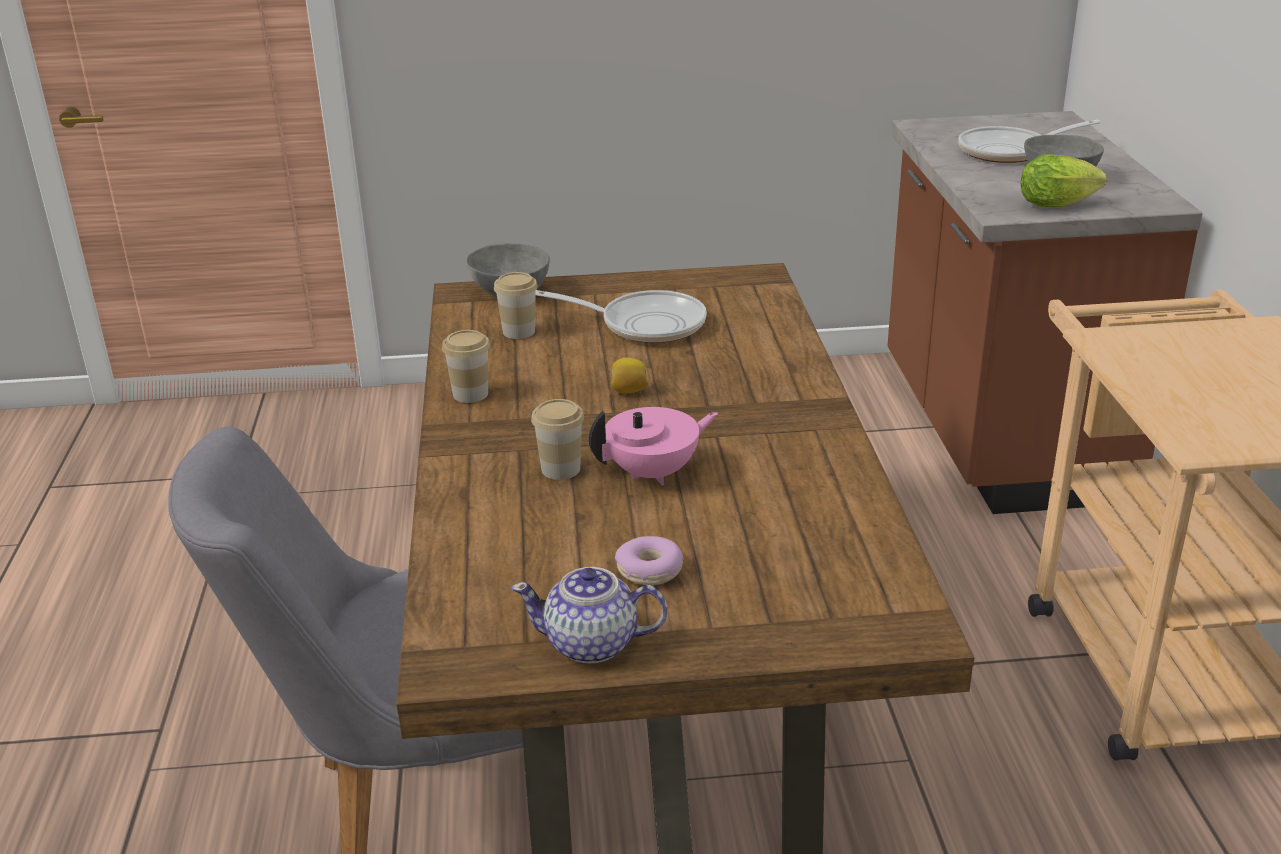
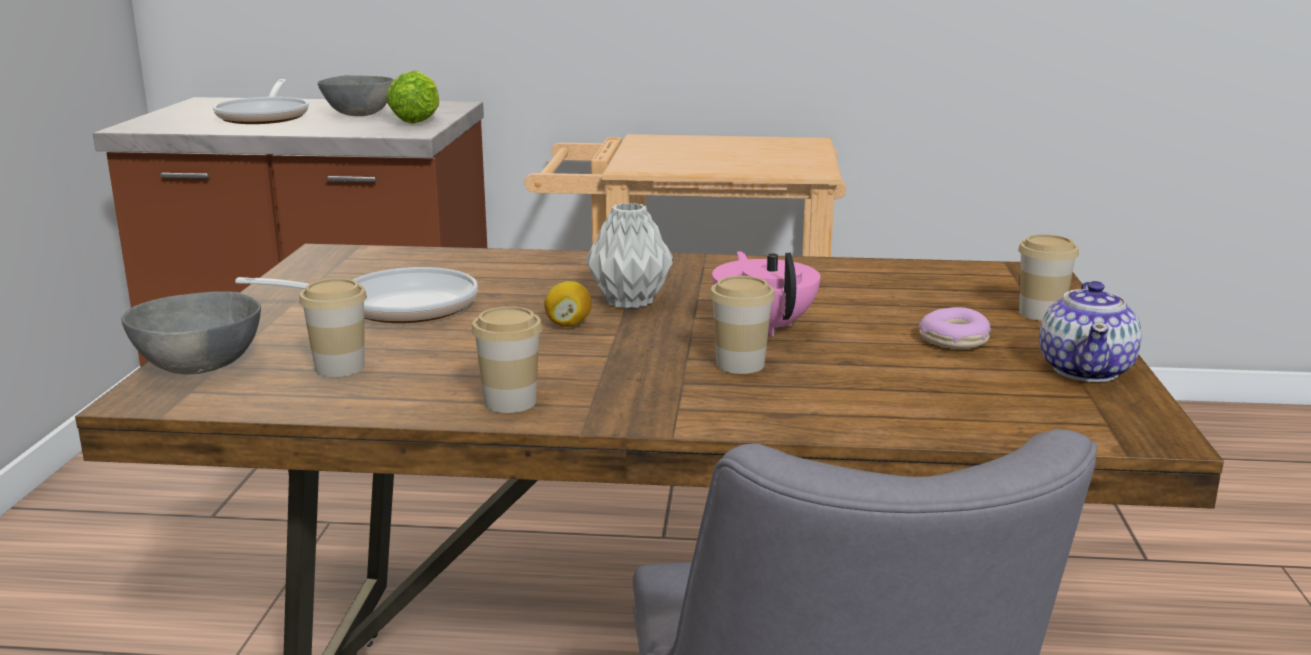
camera: 80 degrees left, 10 degrees down
(644, 324) = (396, 306): frying pan -> frying pan turned 60 degrees clockwise
(693, 407) = (628, 302): none -> grey vase
(755, 625) = (1041, 313): none -> cup

